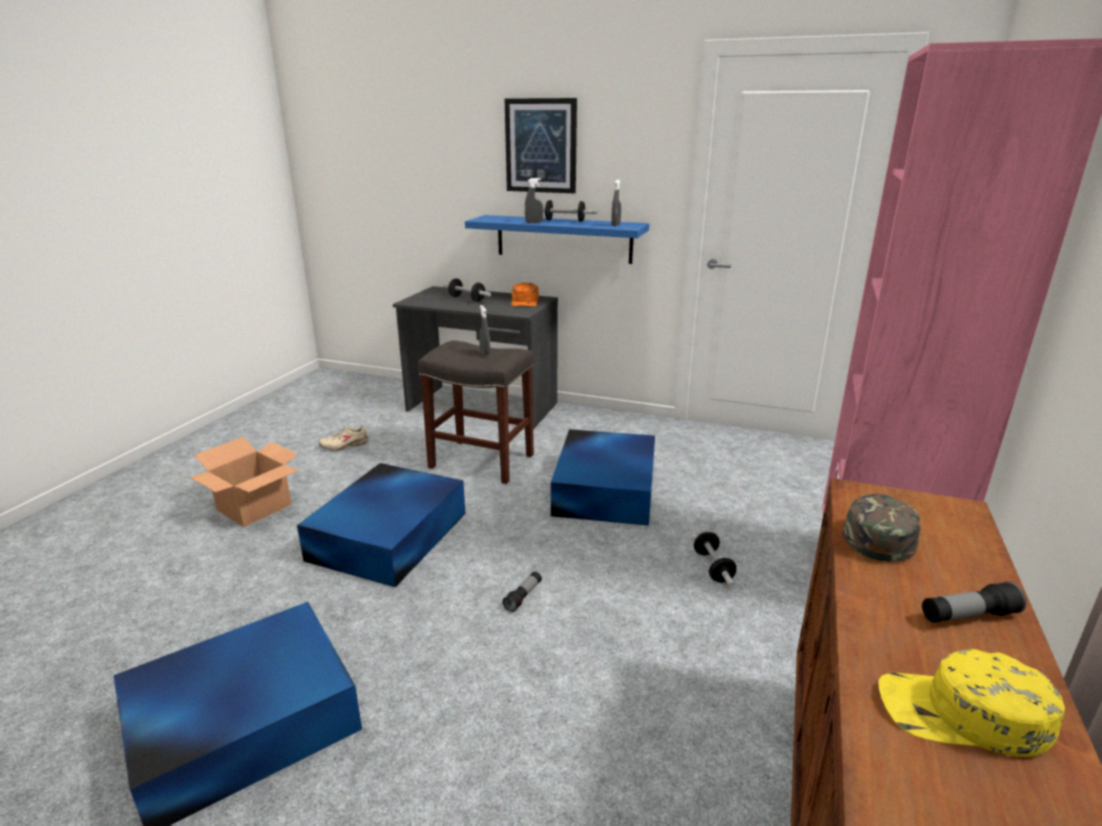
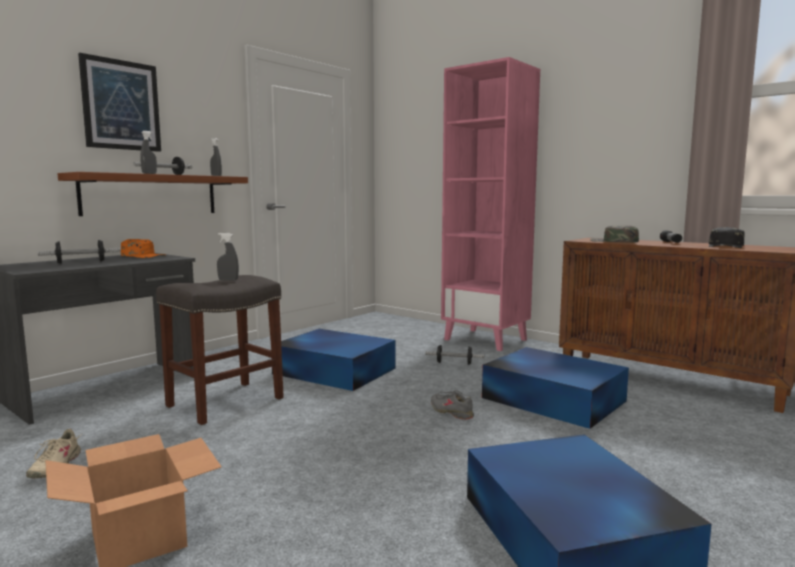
camera: 70 degrees left, 15 degrees down
(391, 535) = (315, 452): blue storage box -> blue storage box (552, 399)
(523, 597) = (451, 412): flashlight -> grey shoe
(563, 239) = (151, 195): blue shelf -> brown shelf
(963, 714) = (726, 246): yellow cap -> black cap

